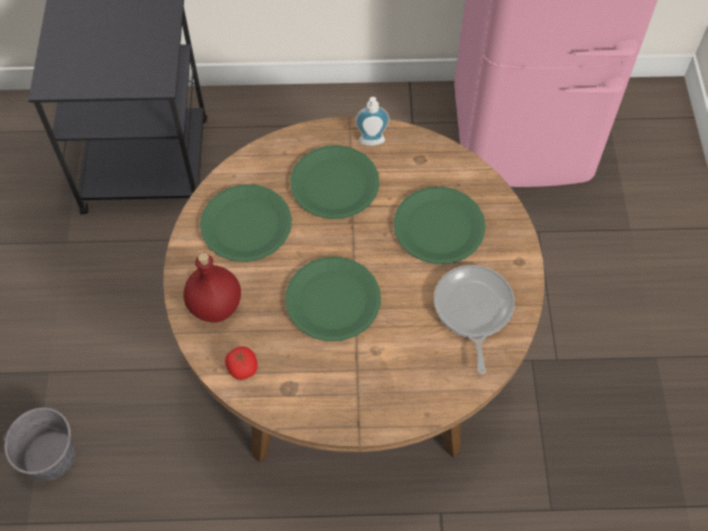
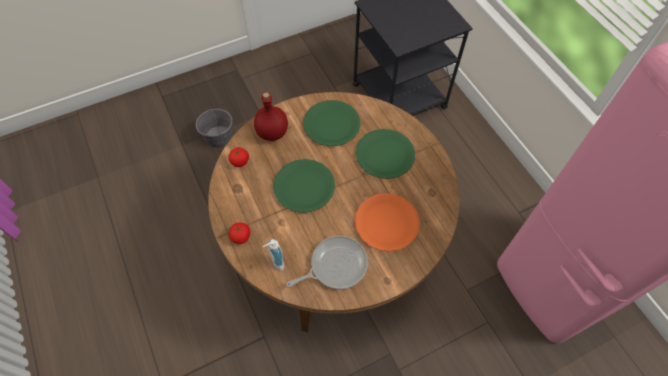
camera: 65 degrees right, 0 degrees up
(372, 143) = (427, 161): soap dispenser -> soap dispenser (275, 263)
(374, 411) = (241, 237): none -> tomato
(438, 226) = (387, 222): green plate -> orange plate

